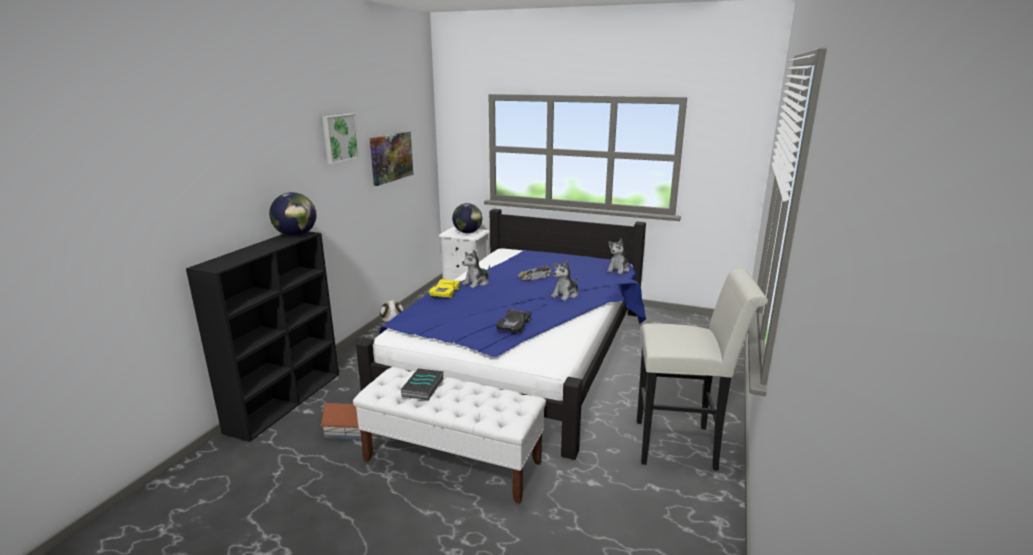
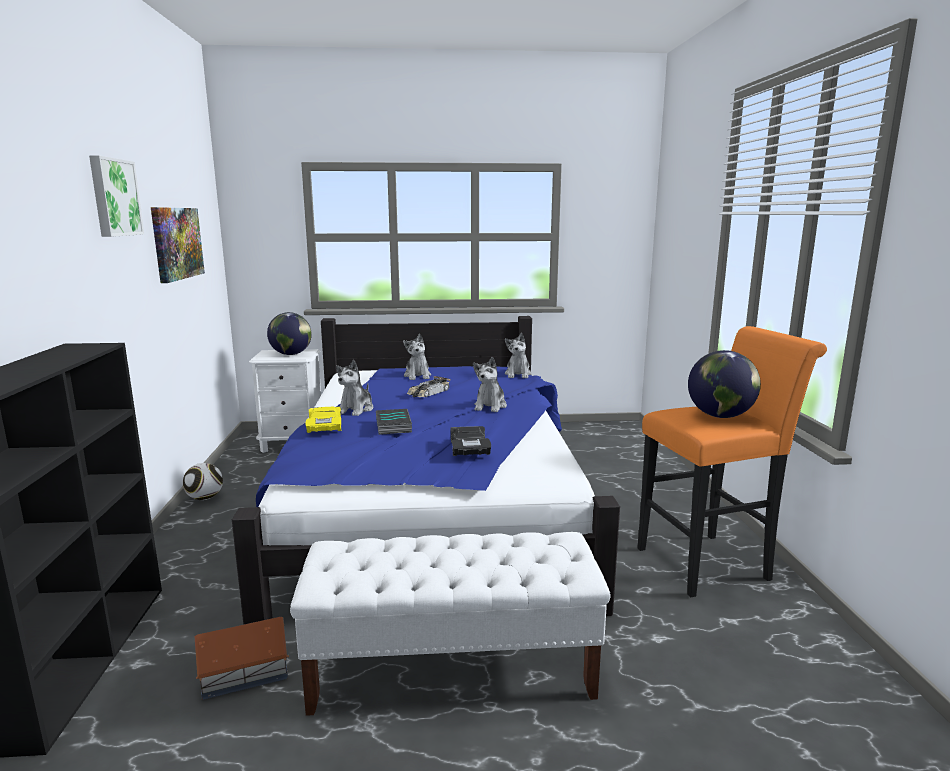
camera: 25 degrees left, 5 degrees down
(296, 235) = (79, 349): globe -> globe (720, 416)
(424, 387) = (402, 558): book -> book (394, 425)
(543, 260) = (417, 376): none -> plush toy
(682, 445) = (710, 562): white stool -> orange stool

